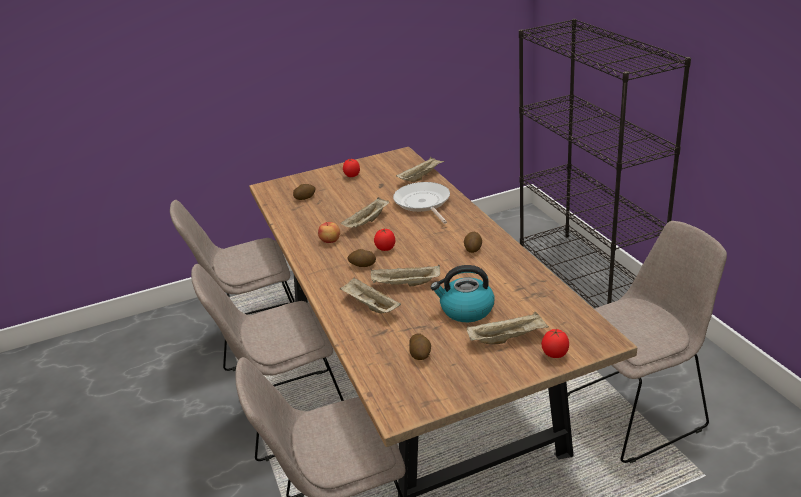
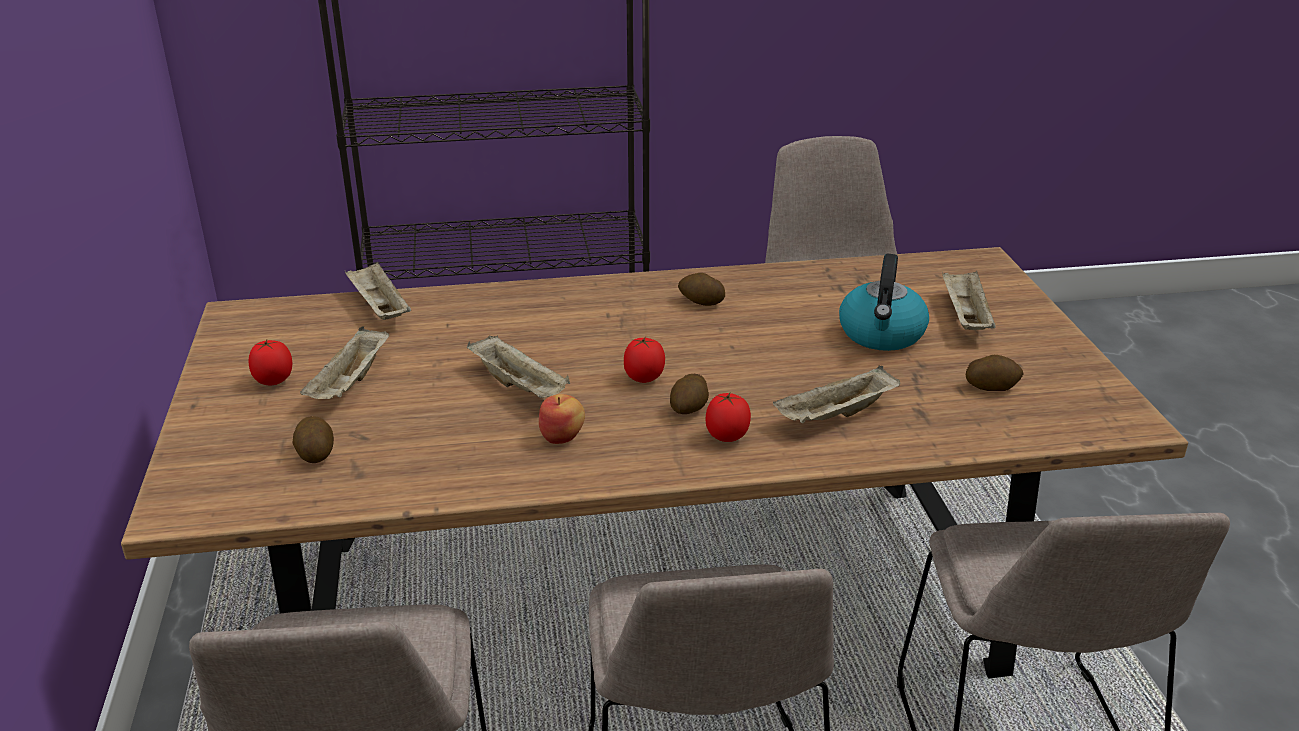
camera: 80 degrees left, 0 degrees up
(405, 284) = (782, 374): beige tray -> beige tray (351, 384)
(423, 203) = (495, 320): frying pan -> none
(554, 354) = (1009, 294): tomato -> tomato (727, 437)

